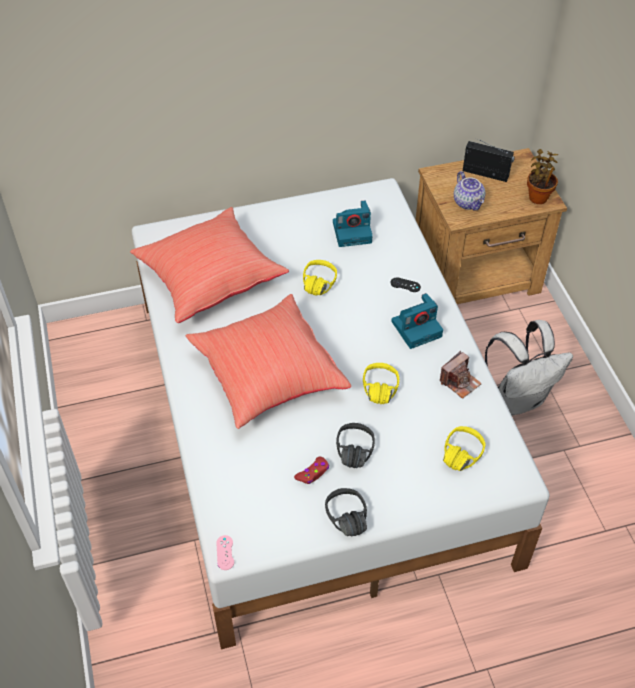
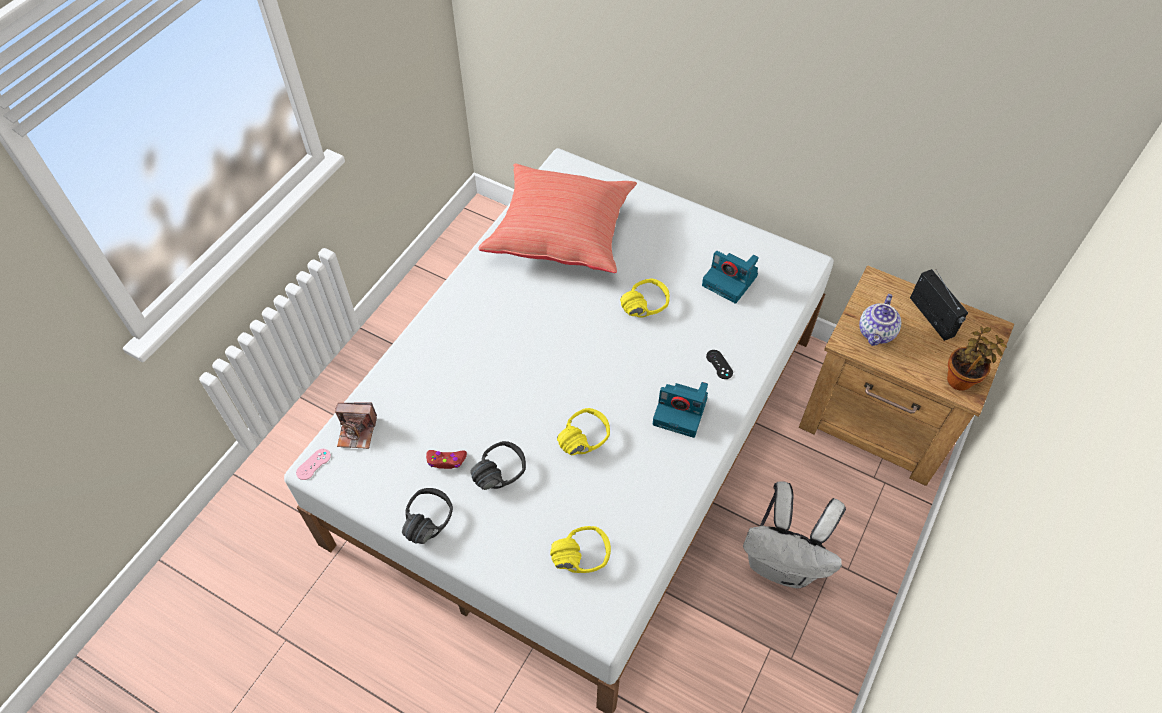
camera: 45 degrees right, 5 degrees up
(267, 376) = (508, 351): red pillow -> none
(460, 382) = (659, 491): camera -> camera (357, 432)

